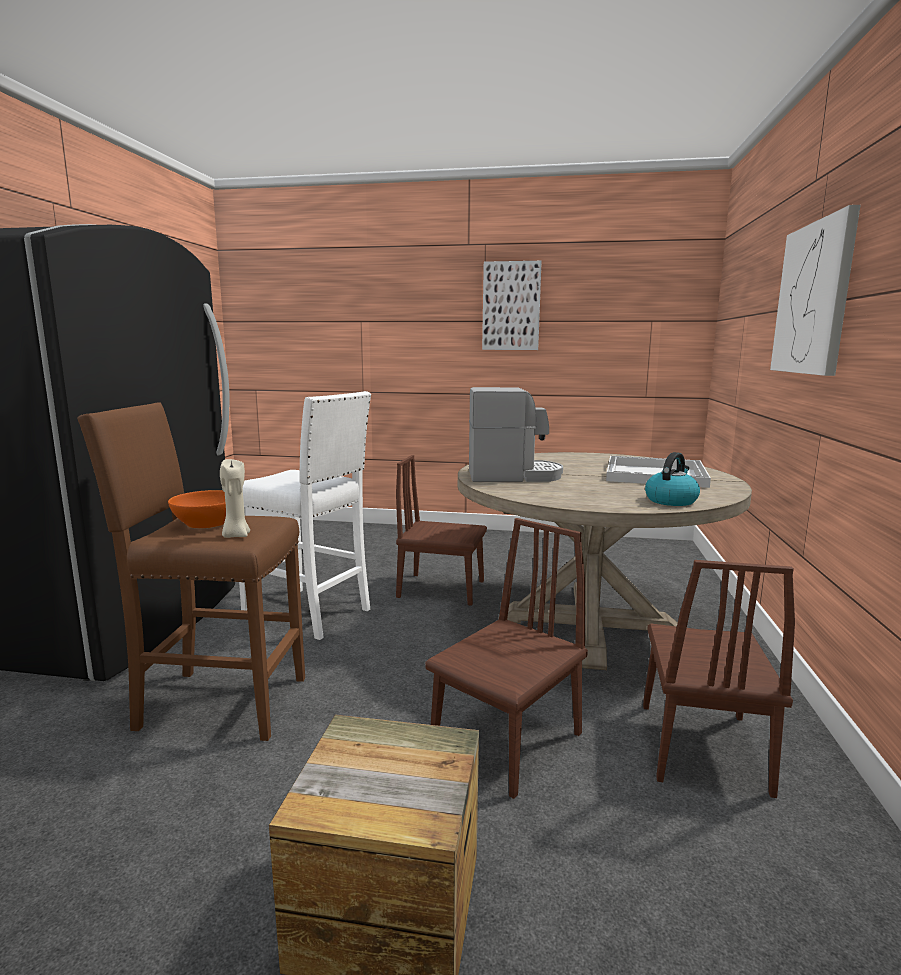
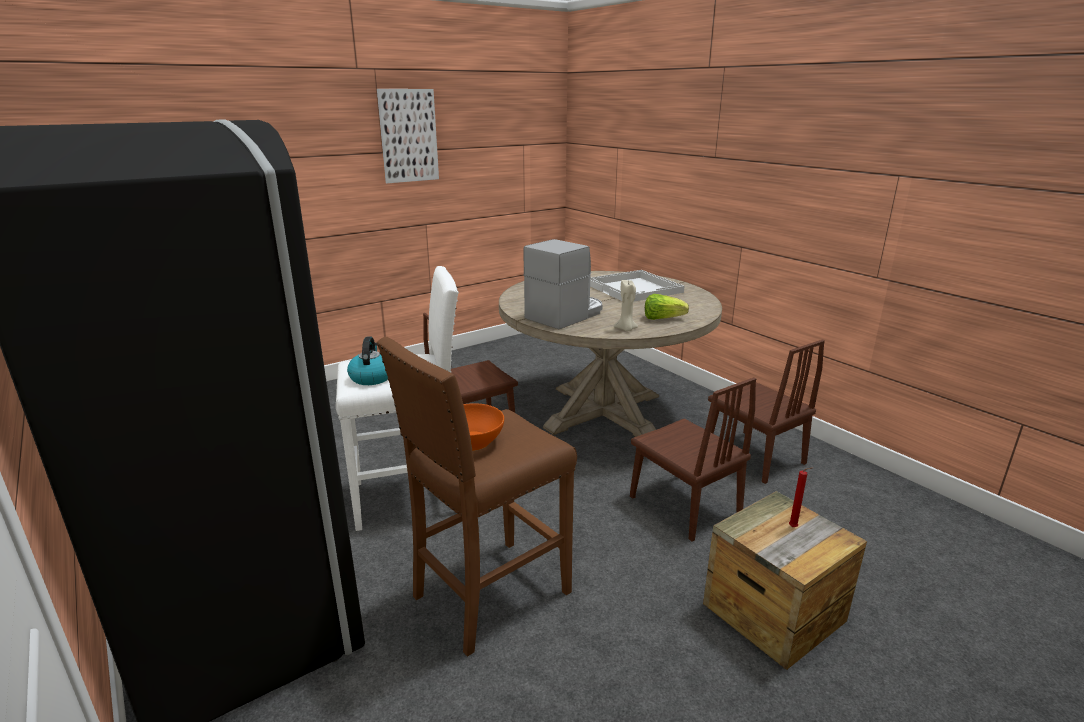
camera: 45 degrees left, 10 degrees up
(236, 535) = (531, 440): beige candle -> beige candle (626, 329)
(404, 772) = (794, 527): none -> red candle
(507, 741) = (684, 505): brown chair -> brown chair turned 150 degrees clockwise
(605, 498) = (662, 319): none -> lettuce
(671, 500) = (693, 310): kettle -> kettle (371, 377)
(813, 299) = (723, 155): picture -> none

